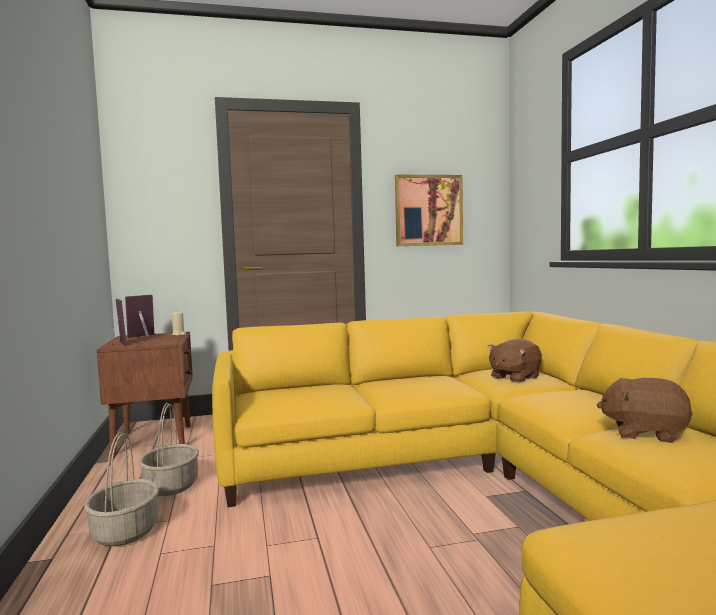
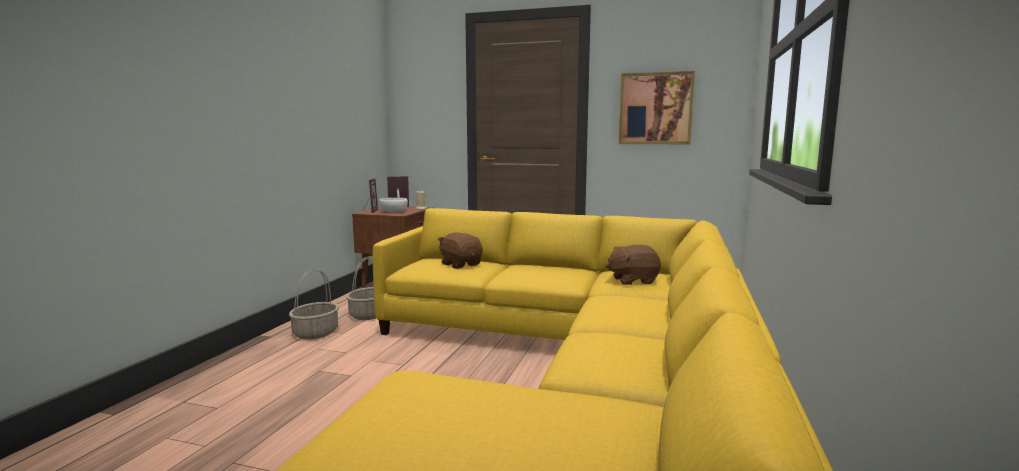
camera: 30 degrees right, 5 degrees up
(152, 341) = (394, 211): none -> white bowl
(645, 433) = (615, 339): brown plush toy -> brown plush toy (461, 264)

